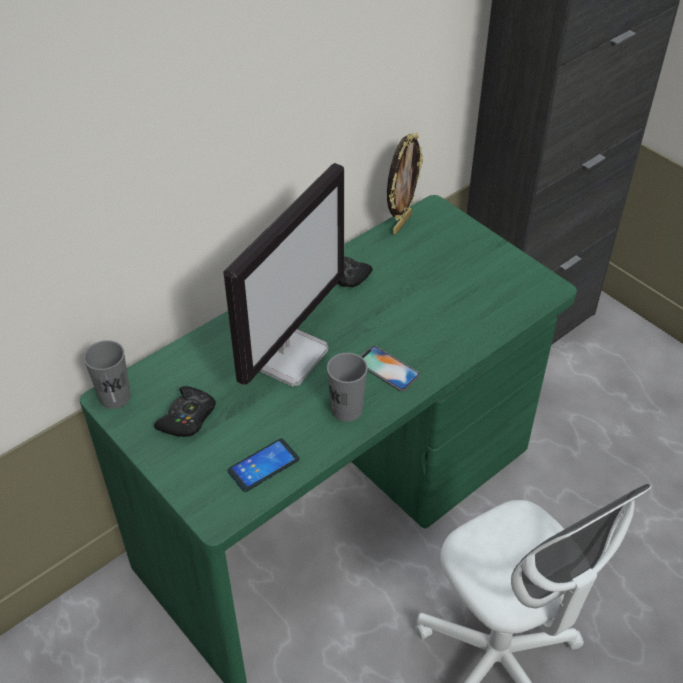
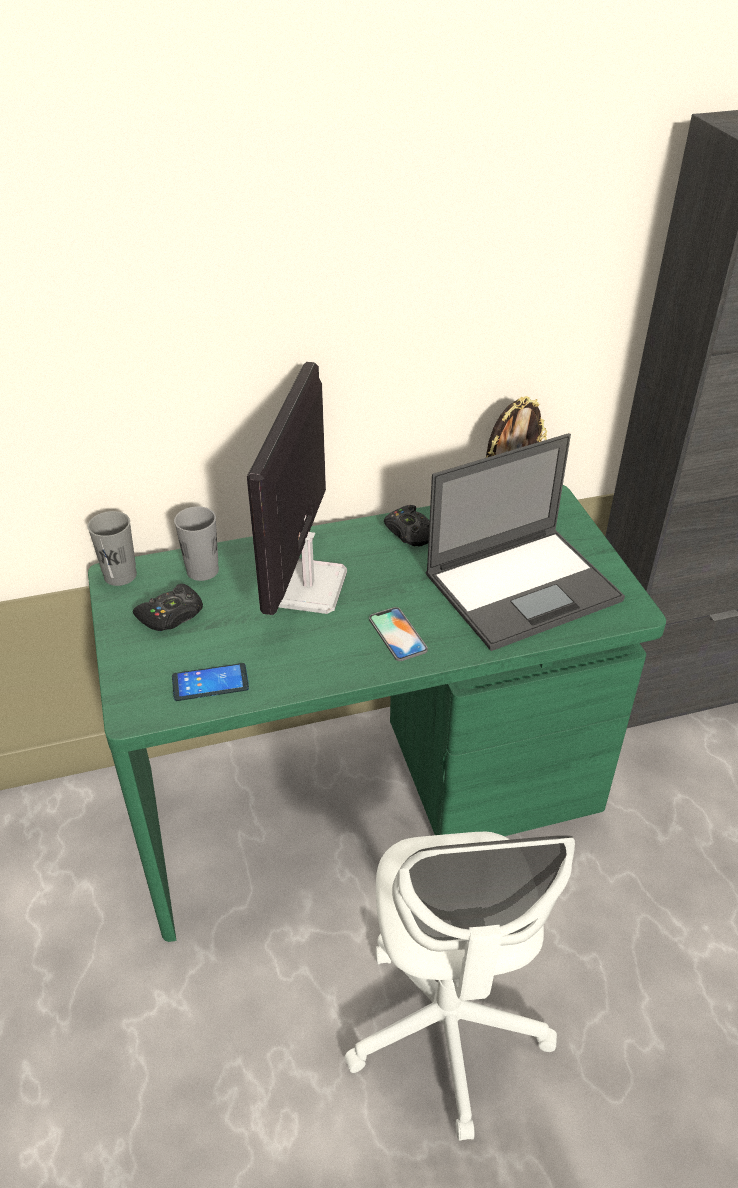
camera: 25 degrees right, 5 degrees down
(287, 354) = (305, 588): monitor -> monitor turned 135 degrees clockwise
(346, 409) = (328, 659): grey cup -> grey cup (202, 570)
(459, 294) = (524, 586): none -> laptop

